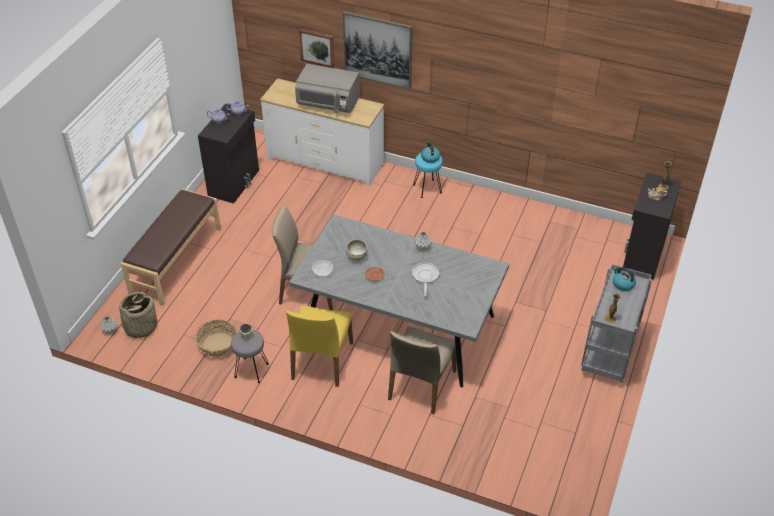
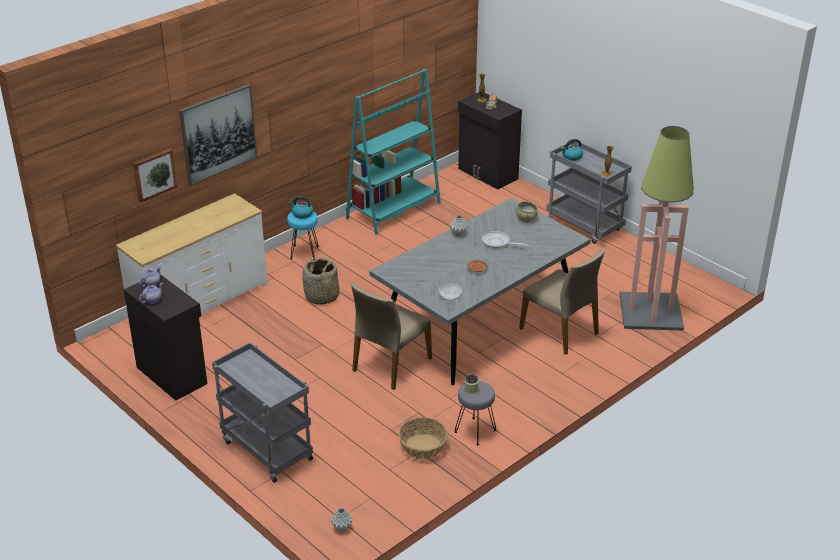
camera: 65 degrees left, 10 degrees down
(140, 327) = (354, 501): basket -> basket (321, 297)
(175, 260) = (265, 450): brown bench -> grey cart
(321, 361) = (492, 382): yellow chair -> none
(328, 104) = (199, 224): grey microwave -> none
(356, 256) = (442, 272): beige bowl -> beige bowl (526, 218)
(496, 446) = (651, 311): none -> floor lamp
(529, 217) = (393, 210): none -> turquoise bookcase

